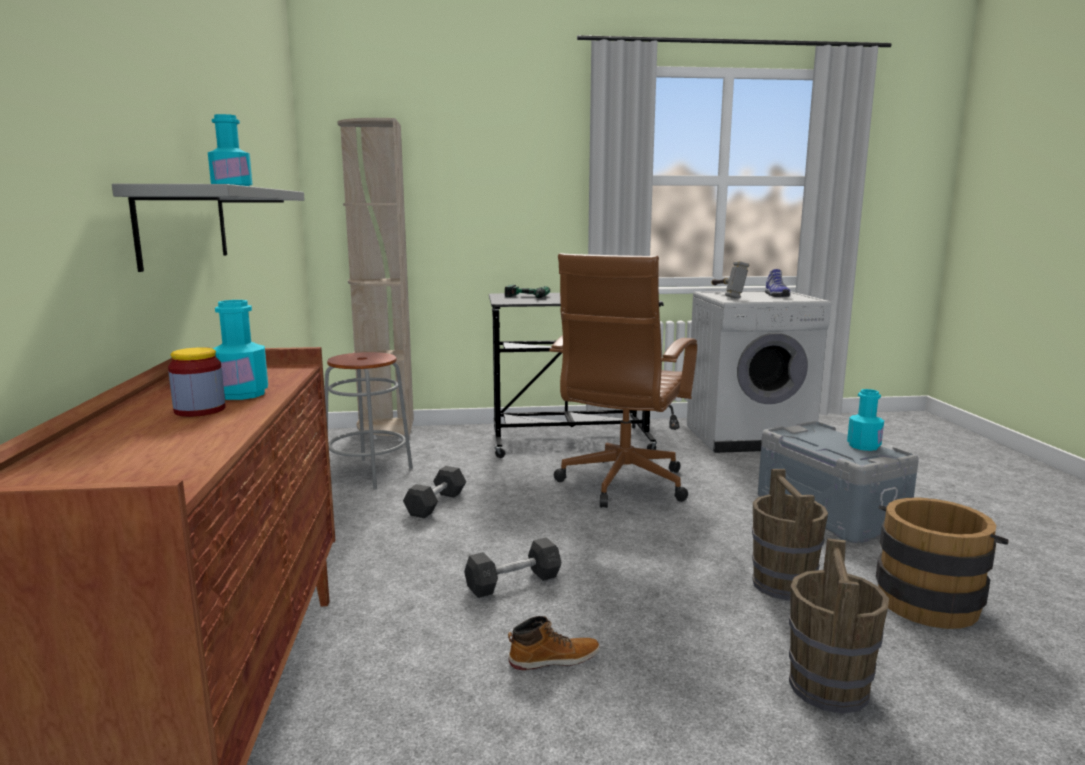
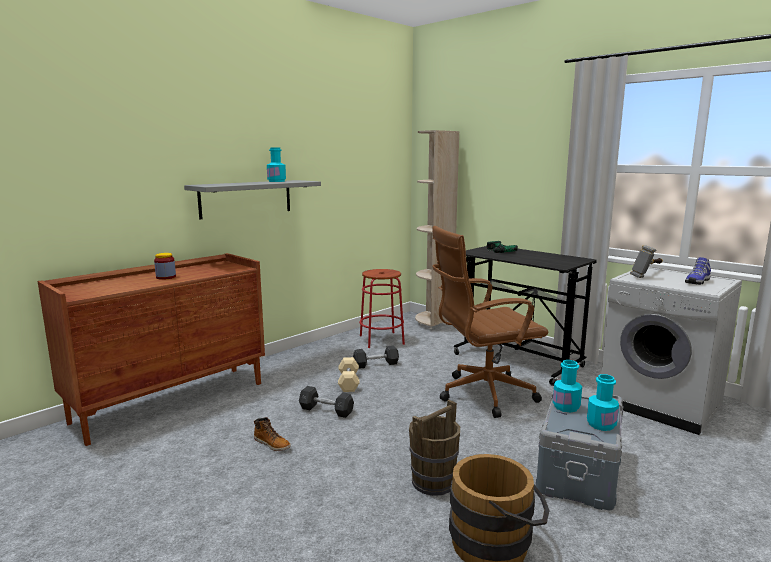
camera: 50 degrees right, 0 degrees up
(242, 394) = (193, 275): turquoise bottle -> turquoise bottle (566, 407)
(368, 473) = (381, 340): grey stool -> red stool
(454, 538) = (348, 382): none -> beige dumbbell
(828, 688) = (330, 527): brown bucket -> none

